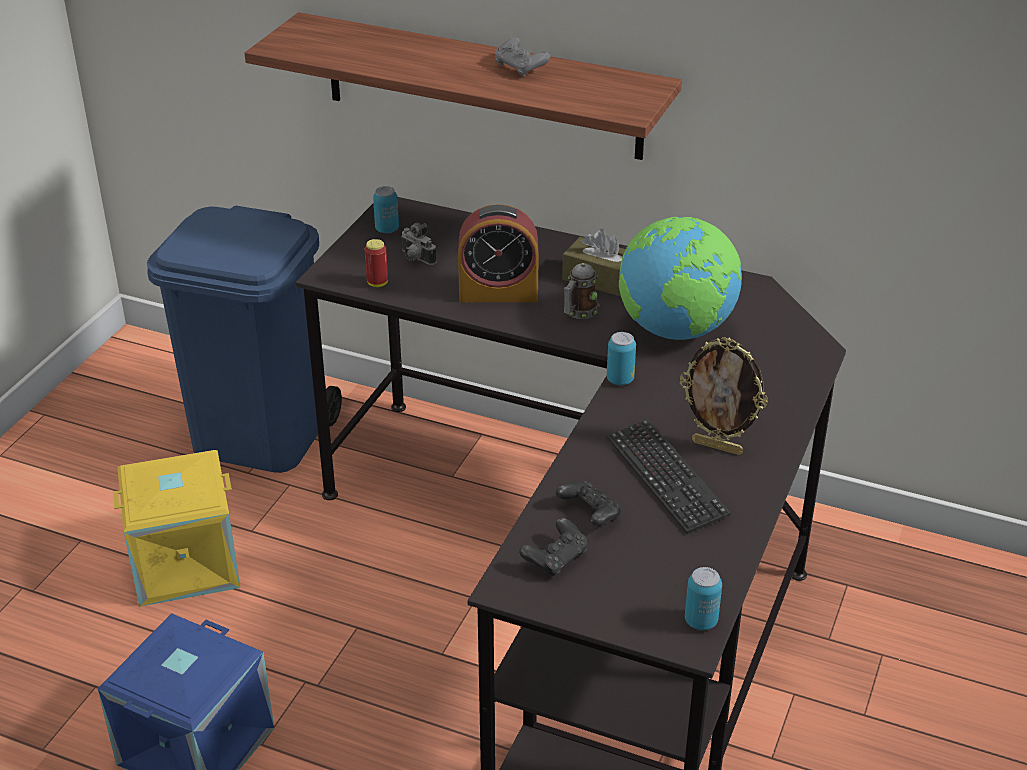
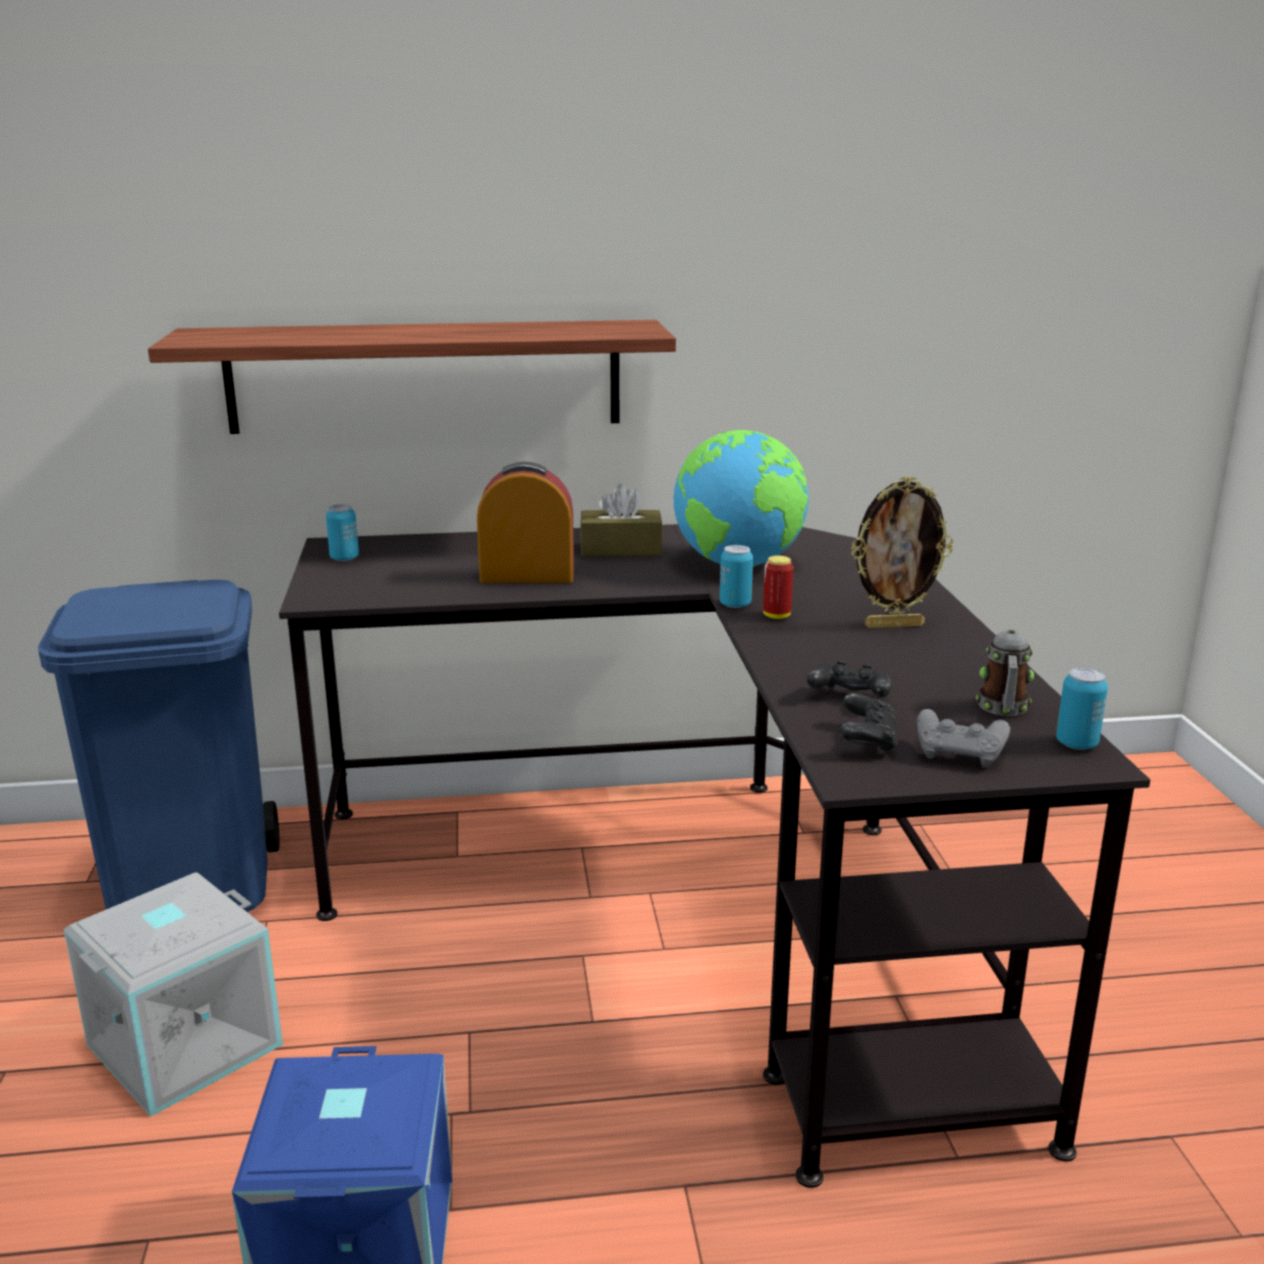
camera: 30 degrees left, 15 degrees down
(186, 562) = (184, 1043): yellow storage box -> grey storage box
(377, 283) = (382, 594): can -> can (776, 616)
(416, 259) = (404, 571): camera -> none
(498, 292) = (527, 576): alarm clock -> alarm clock turned 150 degrees counterclockwise
(520, 68) = (489, 328): grey game controller -> grey game controller (959, 755)
(578, 313) = (629, 572): mug -> mug (1003, 709)
(666, 478) = (881, 656): keyboard -> none

